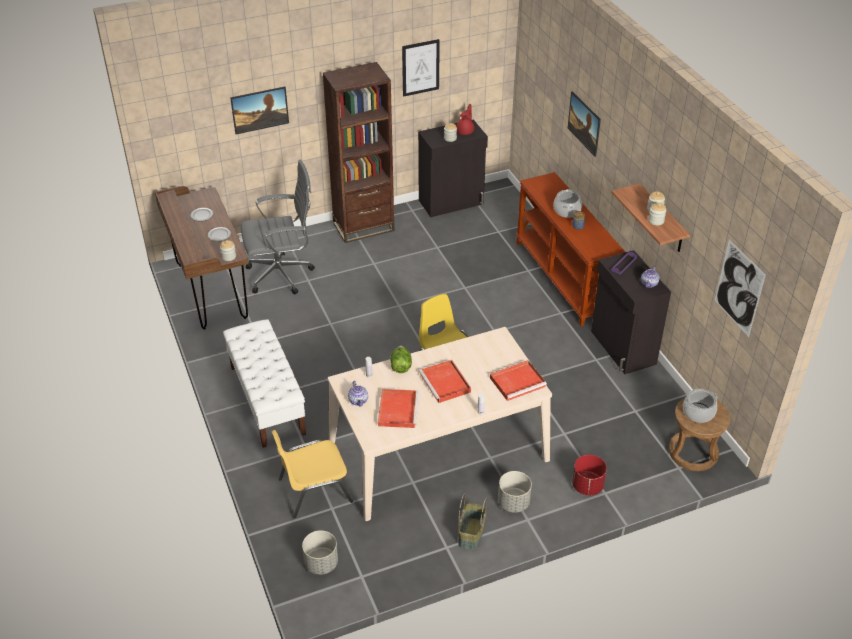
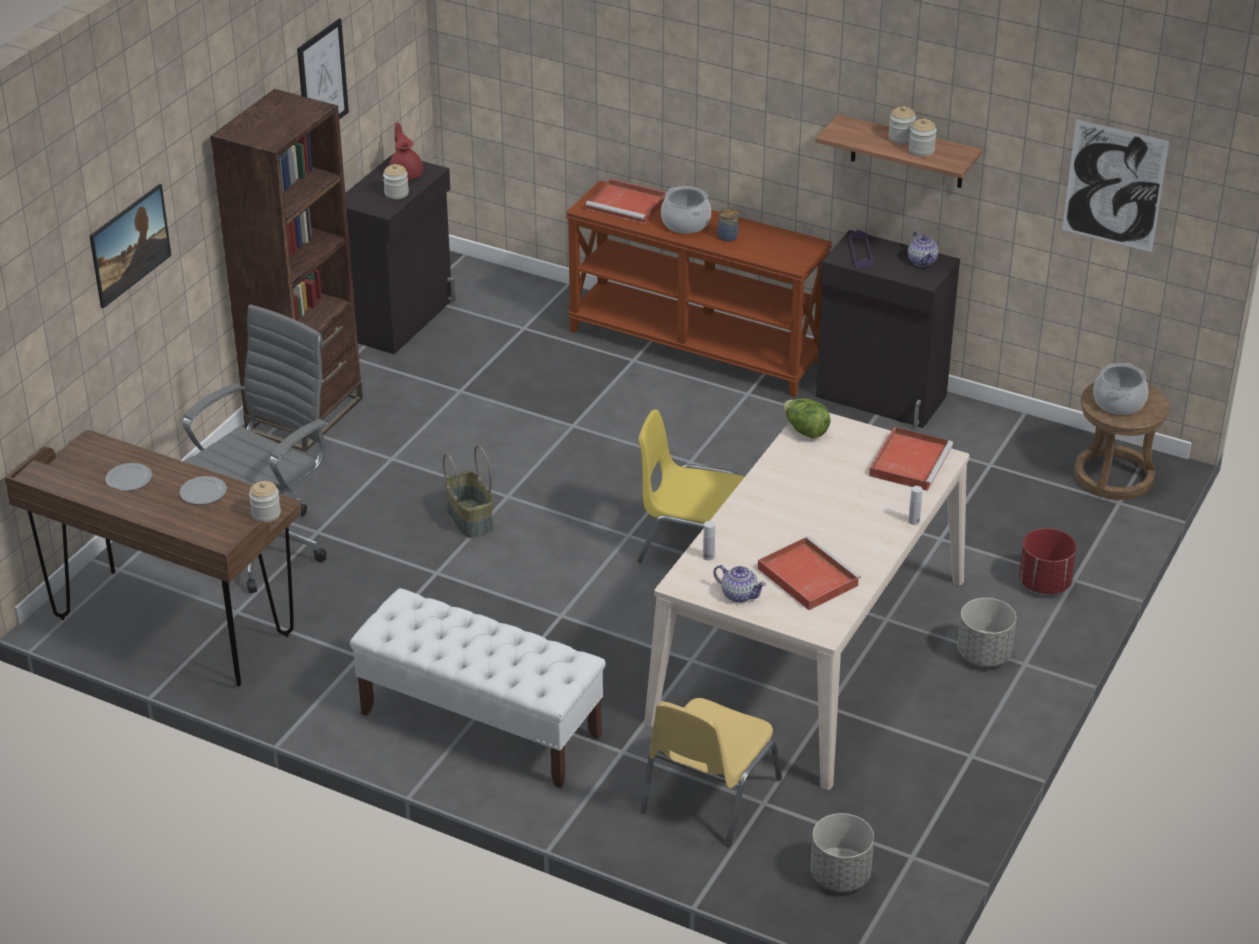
camera: 40 degrees left, 5 degrees down
(401, 366) = (736, 523): lettuce -> lettuce (805, 431)
(446, 383) = (824, 512): red tray -> red tray (628, 204)
(472, 534) = (981, 721): basket -> basket (471, 519)
(583, 132) = (663, 84): picture -> none

